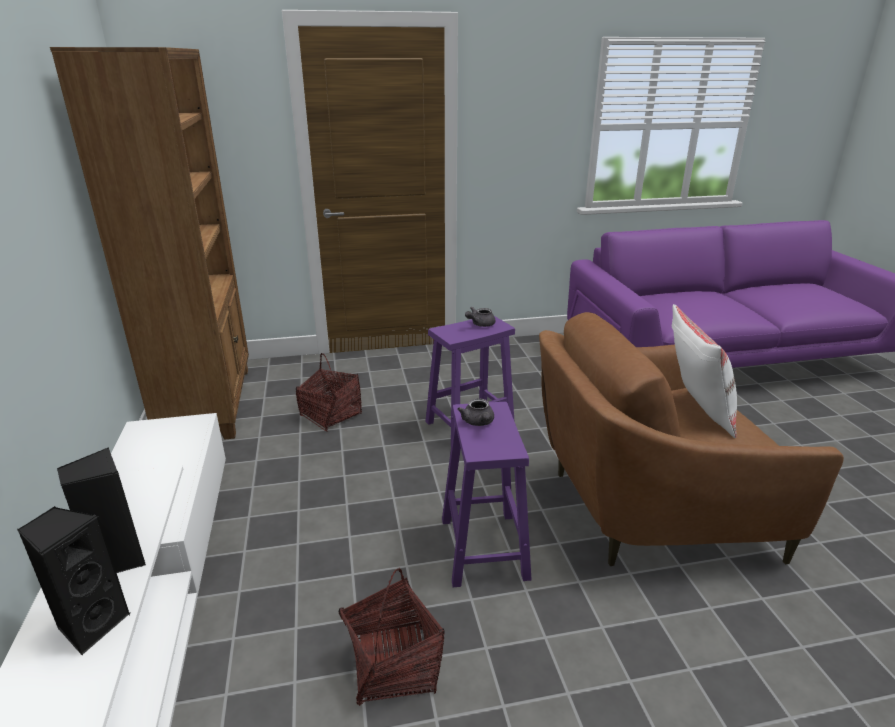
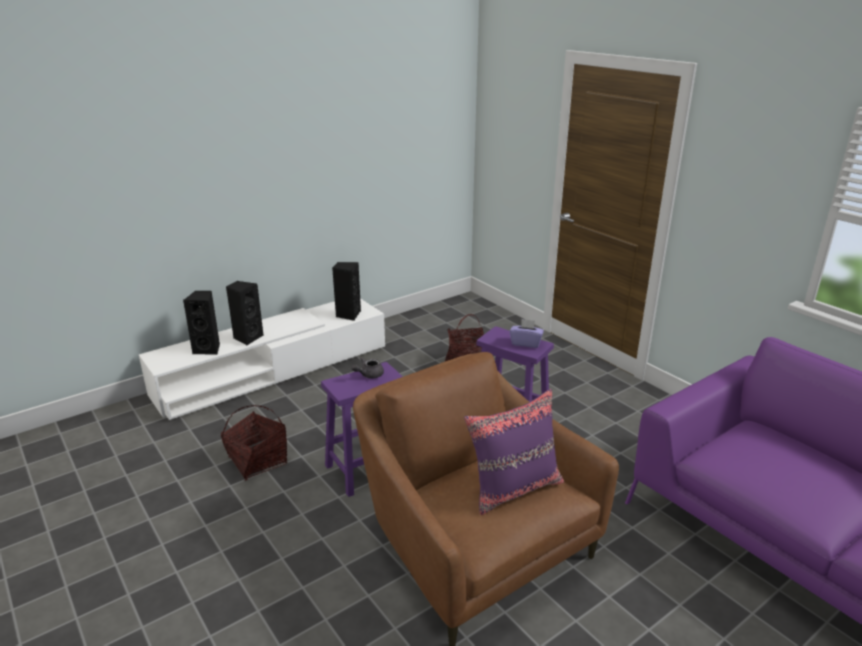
camera: 65 degrees right, 0 degrees up
(178, 441) = (348, 314): none -> black speaker
(209, 403) = (438, 318): brown bookcase -> none
(480, 324) = (526, 343): grey teapot -> purple tissue box
(695, 410) = (514, 488): white pillow -> purple pillow

